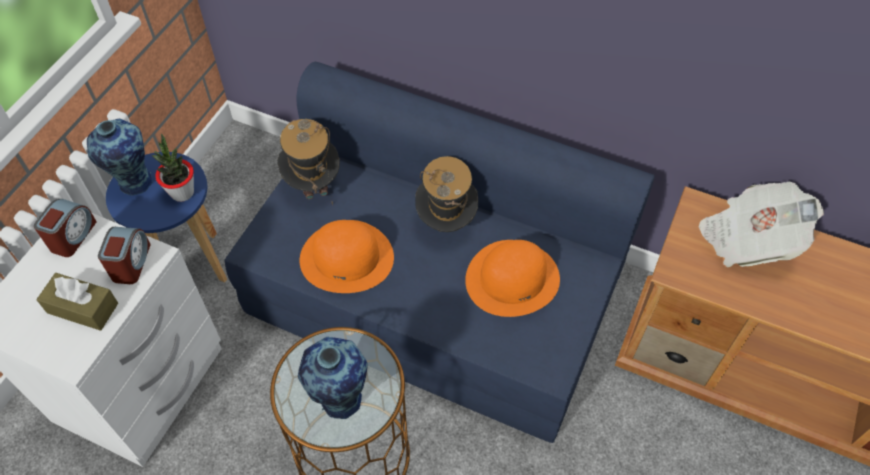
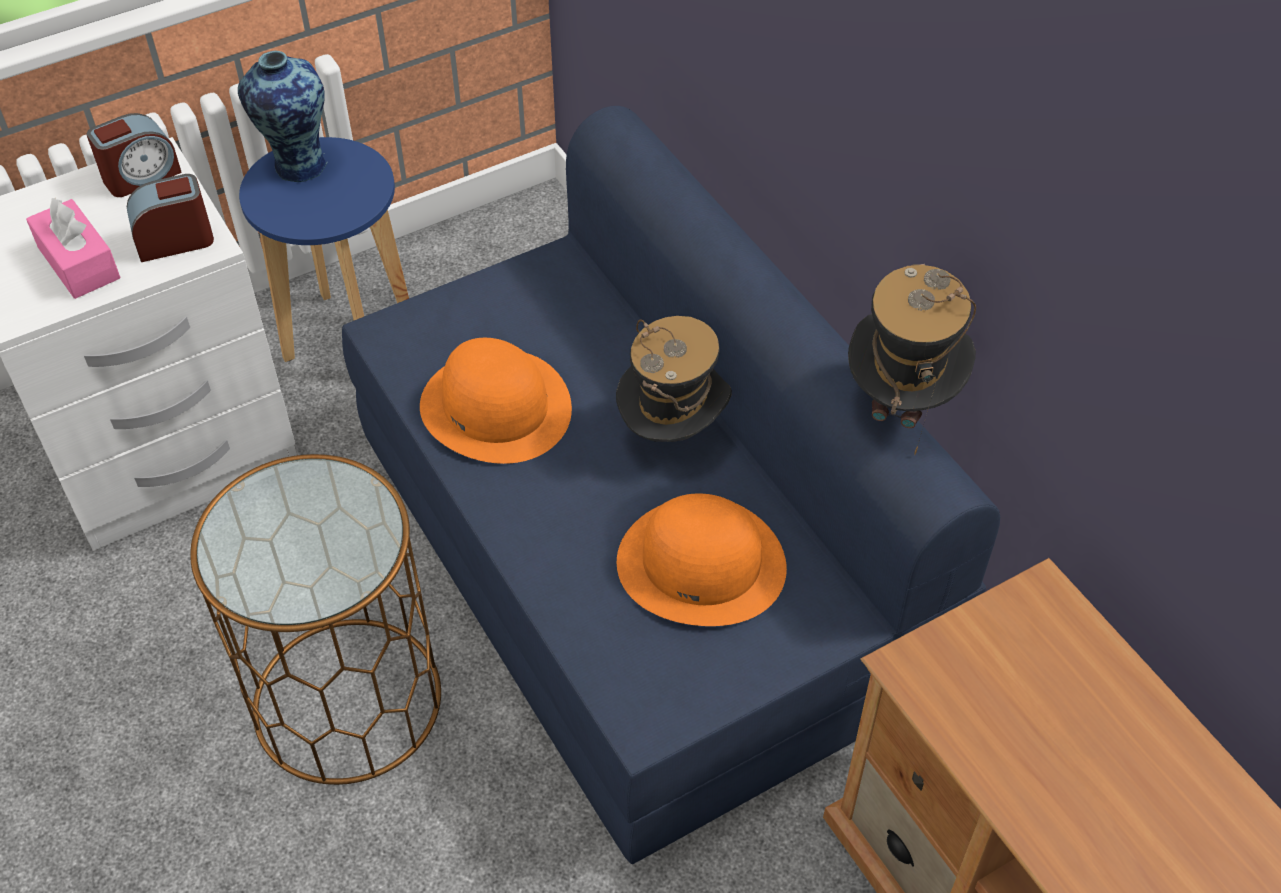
camera: 35 degrees right, 5 degrees down
(82, 308) = (79, 263): brown tissue box -> pink tissue box
(131, 263) = (175, 240): alarm clock -> alarm clock turned 150 degrees counterclockwise
(182, 192) = (343, 206): potted plant -> none
(313, 185) = (534, 290): hat -> hat (901, 404)
(339, 401) = (285, 558): vase -> none
(749, 239) = (1085, 693): newspaper -> none

